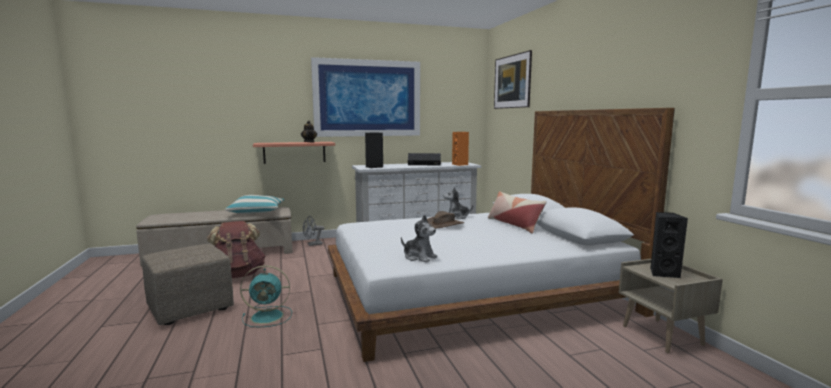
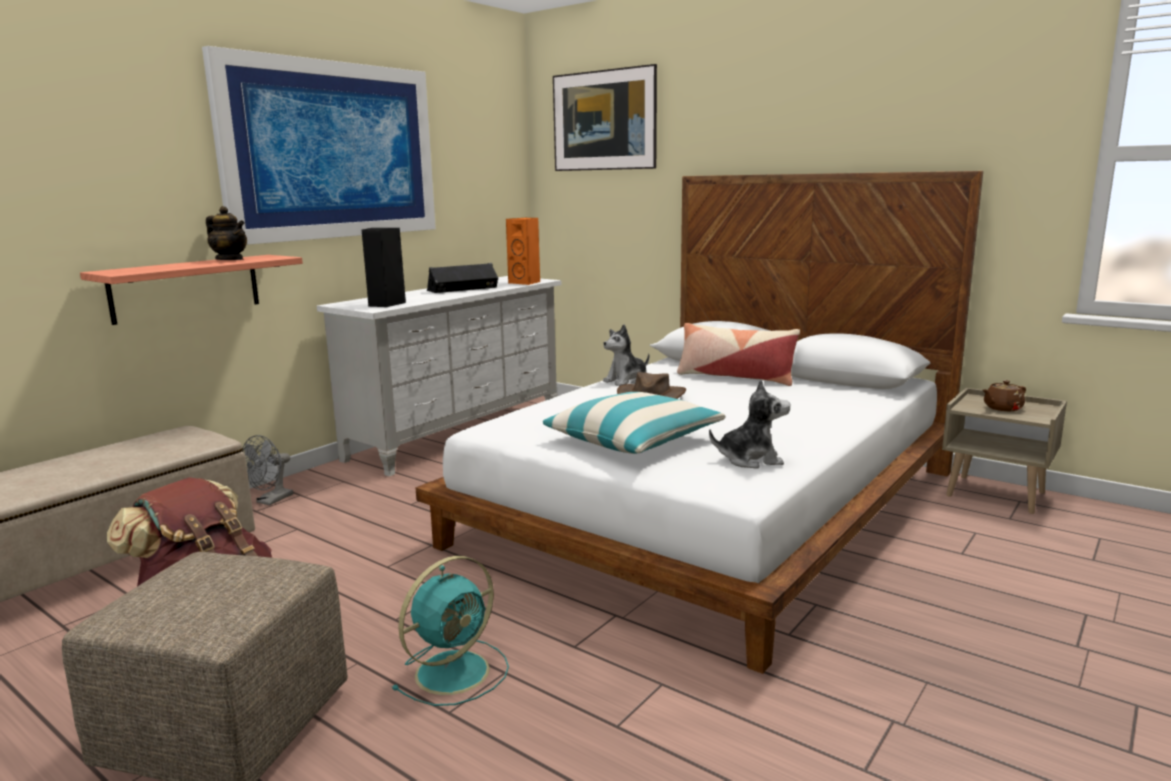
camera: 35 degrees left, 5 degrees up
(257, 212) = (142, 451): pillow -> pillow (633, 441)
(663, 273) = (1002, 408): black speaker -> brown teapot

